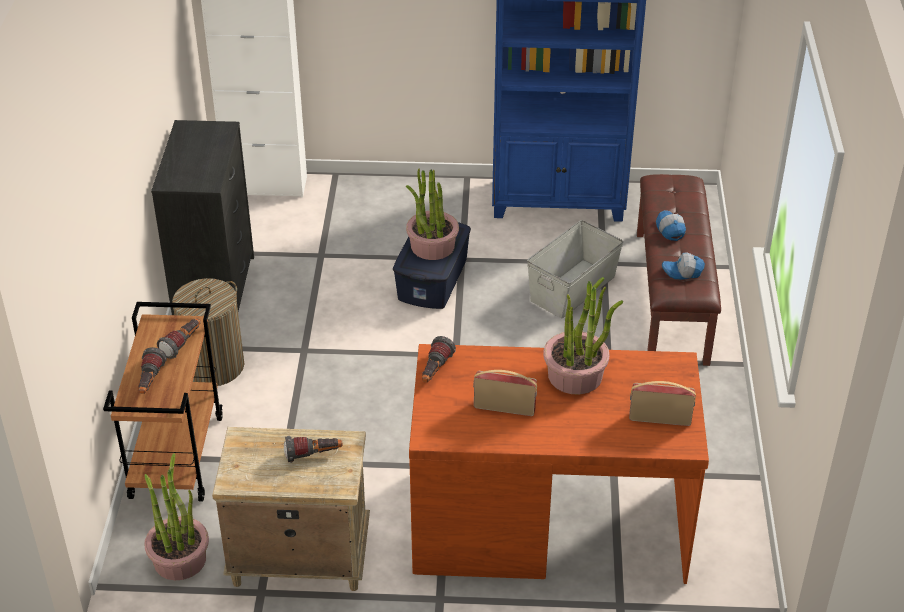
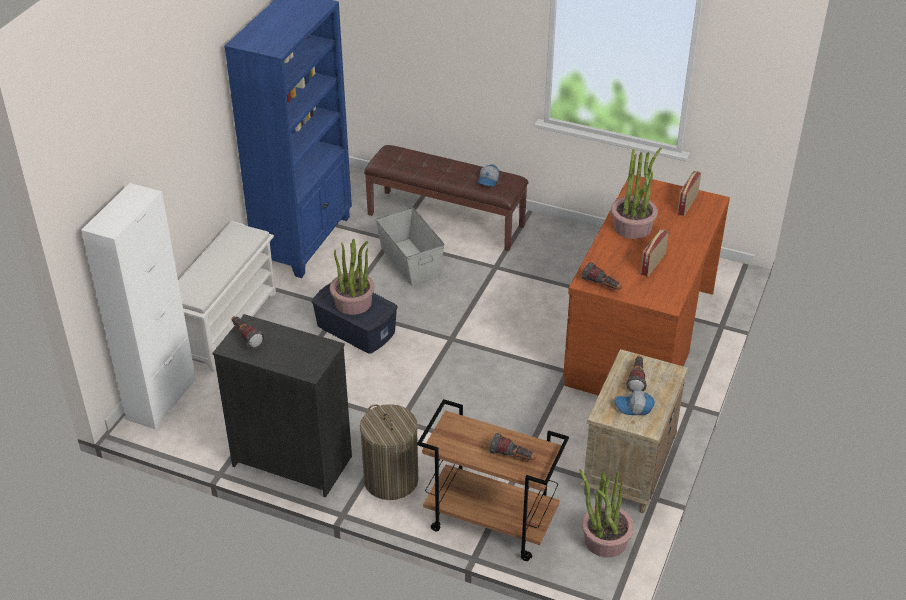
camera: 70 degrees left, 0 degrees up
(183, 344) = (474, 430): flashlight -> flashlight (246, 337)
(392, 191) = (226, 324): none -> white shoe rack
(669, 230) = (439, 173): cap -> cap (634, 407)

